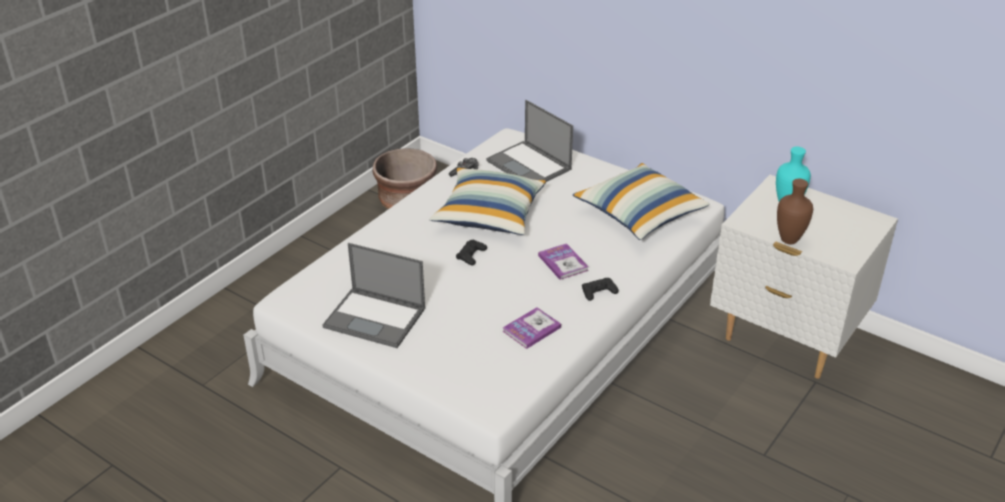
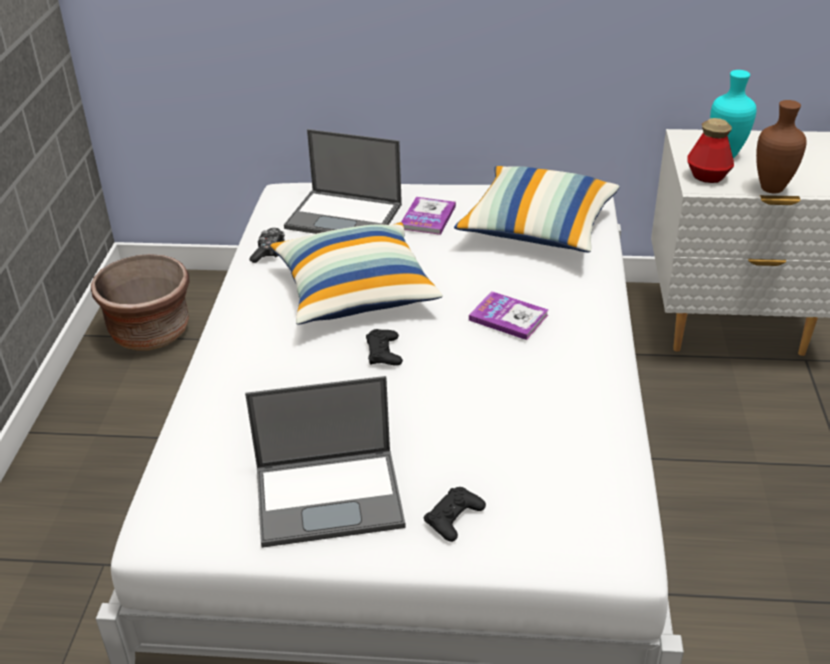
camera: 30 degrees left, 0 degrees up
(531, 329) = (557, 418): book -> book (428, 217)
(598, 292) = (586, 337): black game controller -> black game controller (454, 518)
(755, 217) = (707, 176): none -> bottle

